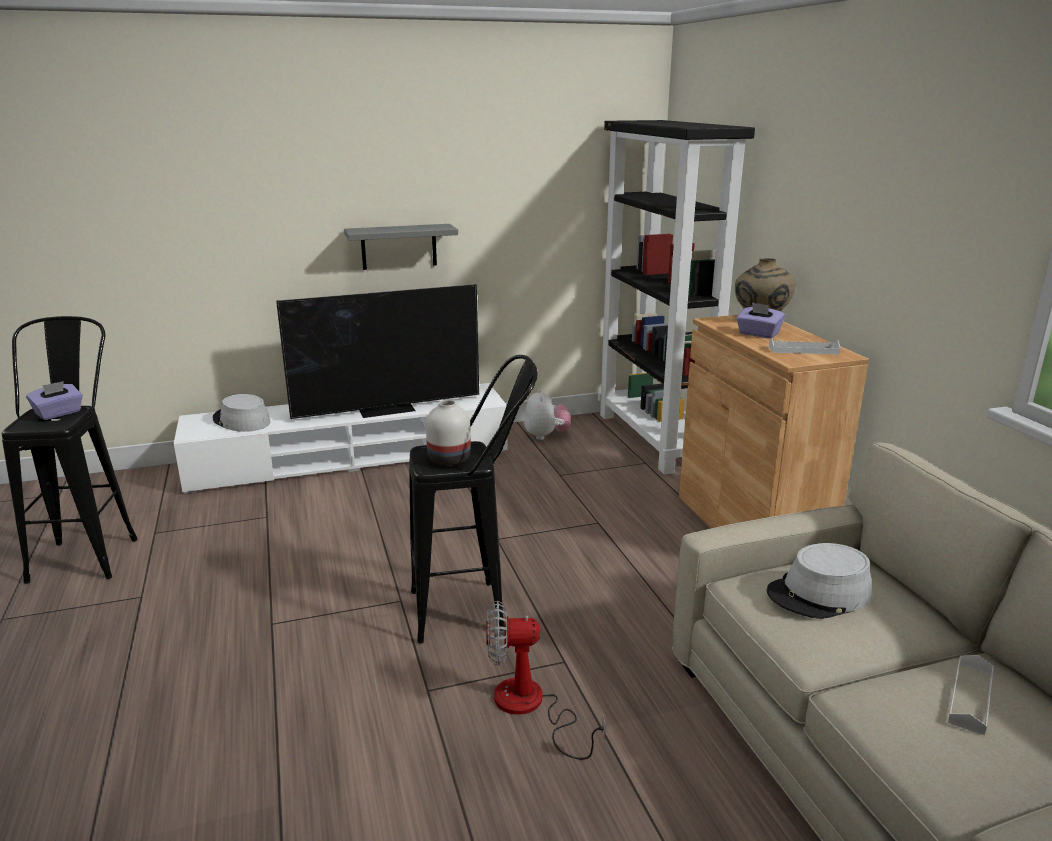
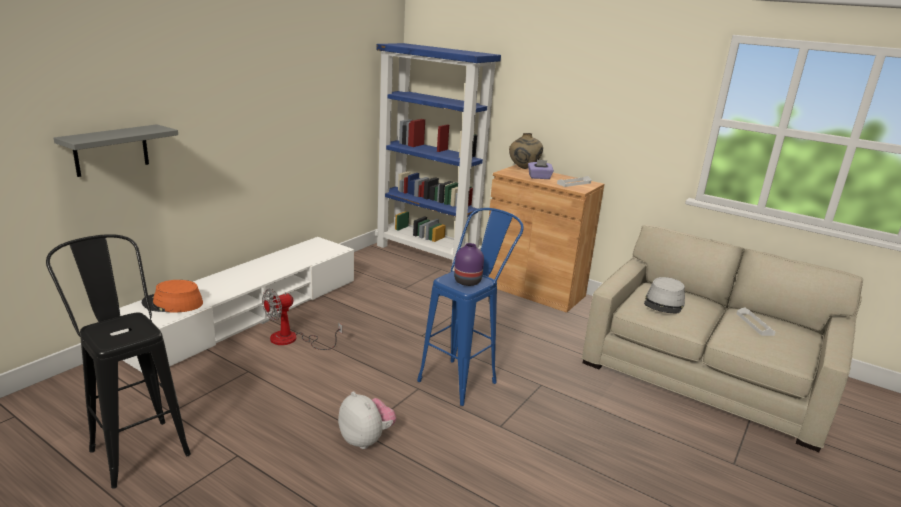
camera: 40 degrees left, 0 degrees up
(59, 413) = (122, 325): purple tissue box -> none
(241, 421) = (172, 303): grey hat -> orange hat
(387, 409) = (277, 269): television -> none
(399, 246) = (261, 142): grey shelf -> grey shelf (111, 150)
(449, 460) = (468, 282): white vase -> purple vase
(475, 609) = (464, 377): black stool -> blue stool
(530, 707) = (556, 412): fan -> fan (292, 340)
(546, 436) = (362, 266): plush toy -> plush toy (366, 439)
(654, 439) = (427, 254): black bookcase -> blue bookcase

